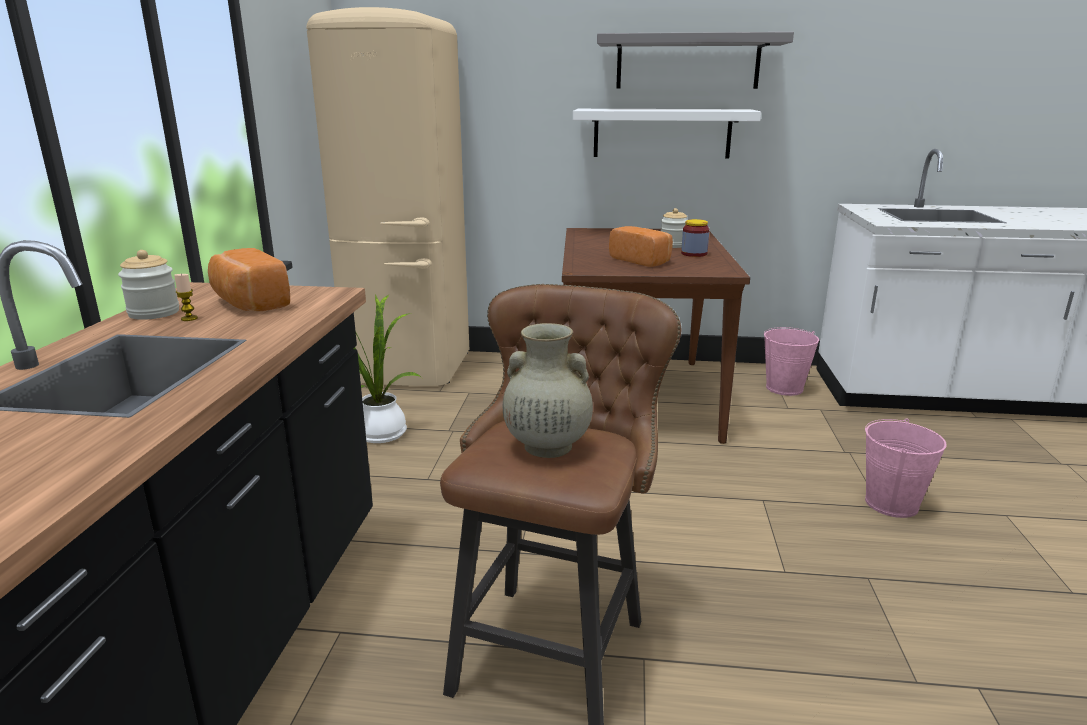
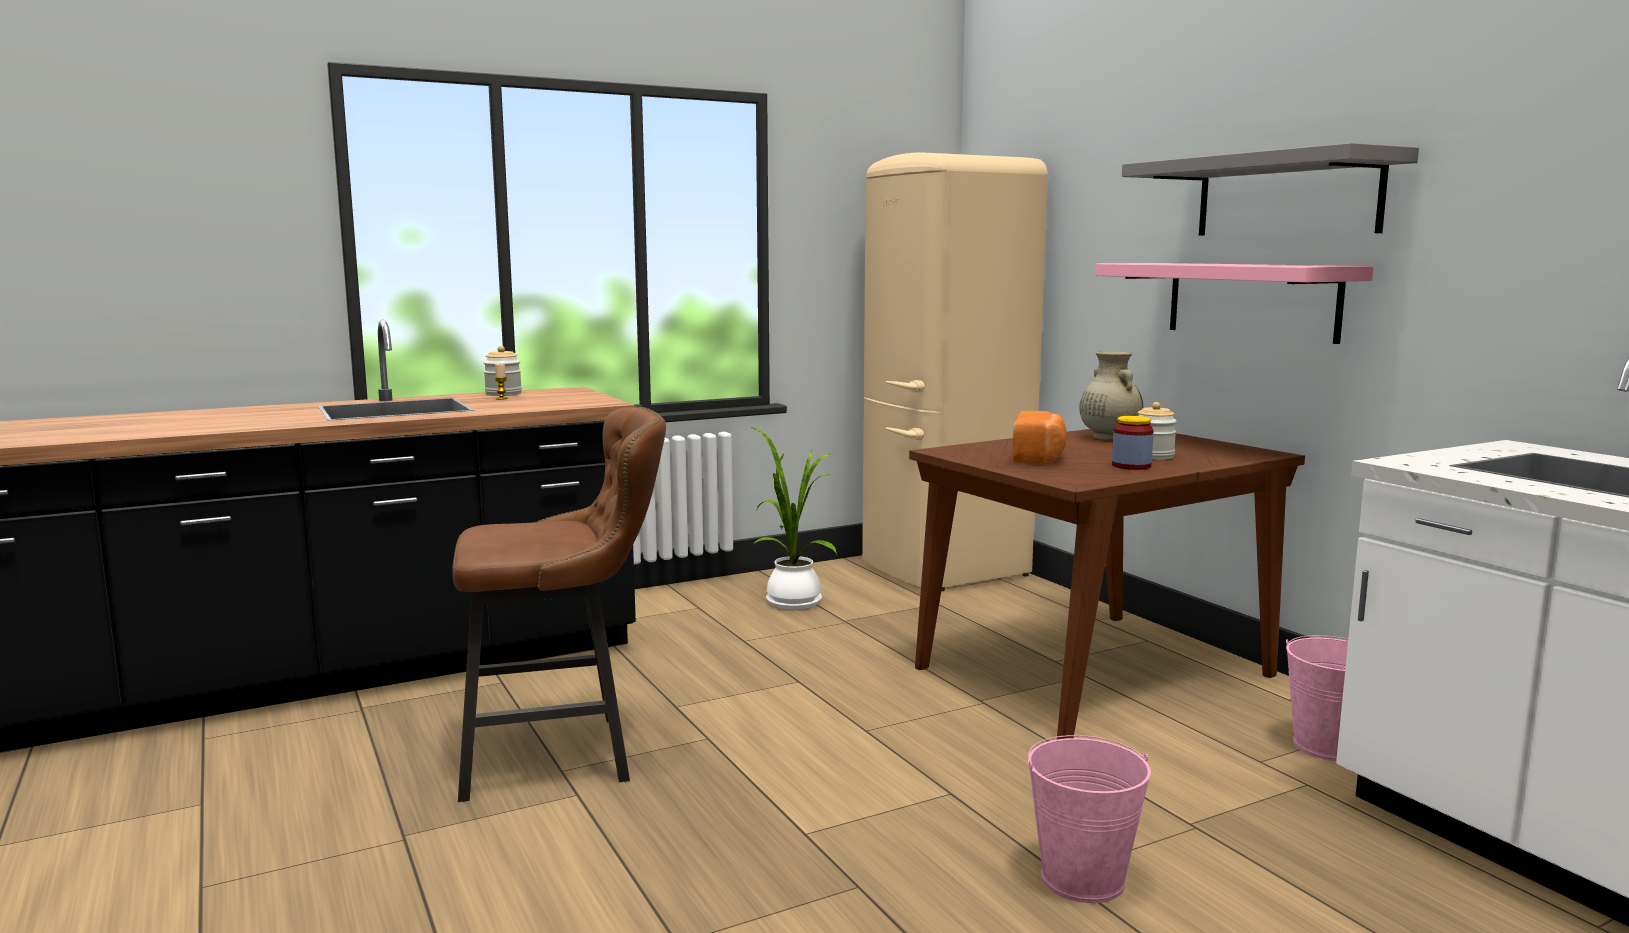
camera: 55 degrees right, 10 degrees down
(249, 303) = (552, 399): bread -> none
(546, 446) = (530, 533): beige vase -> beige vase (1109, 437)
(662, 133) = (1251, 300): white shelf -> pink shelf

